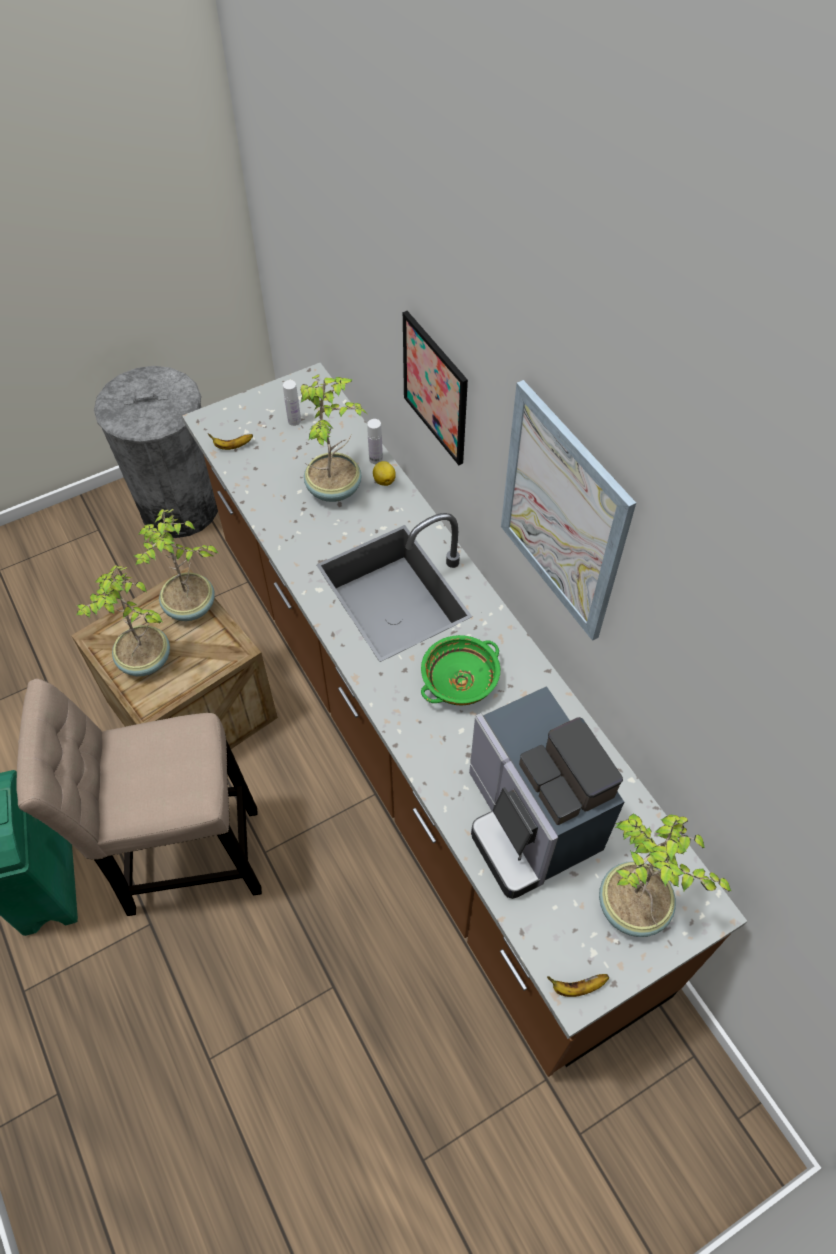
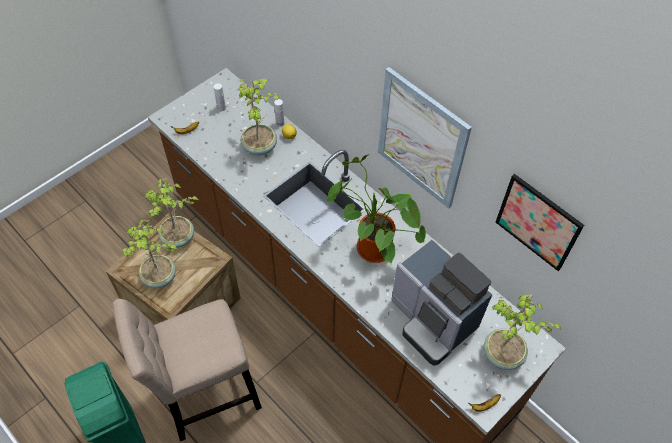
camera: 15 degrees left, 0 degrees up
(180, 507) = (136, 175): grey trash can -> none
(435, 388) = (322, 76): picture -> picture (538, 222)
(459, 680) = (370, 248): green bowl -> potted plant

